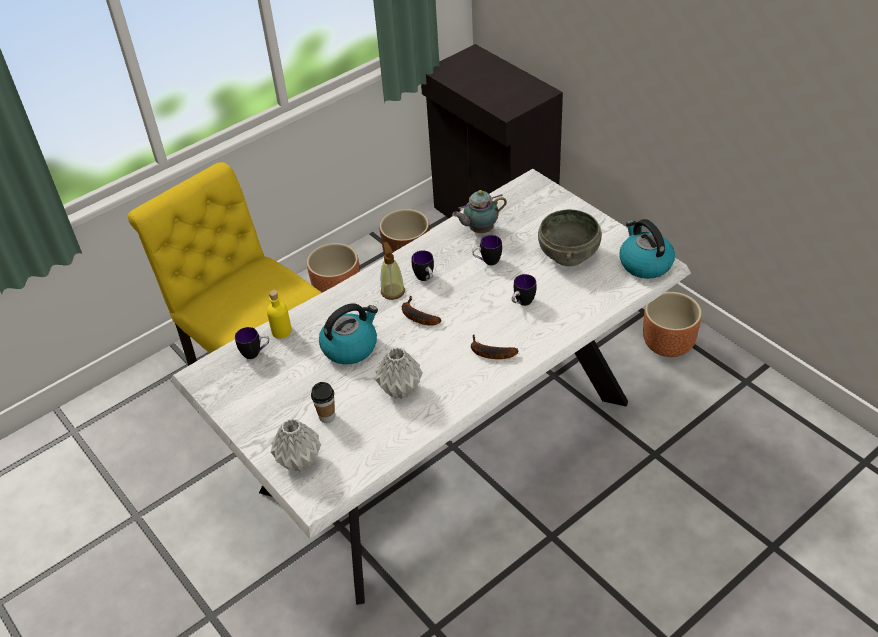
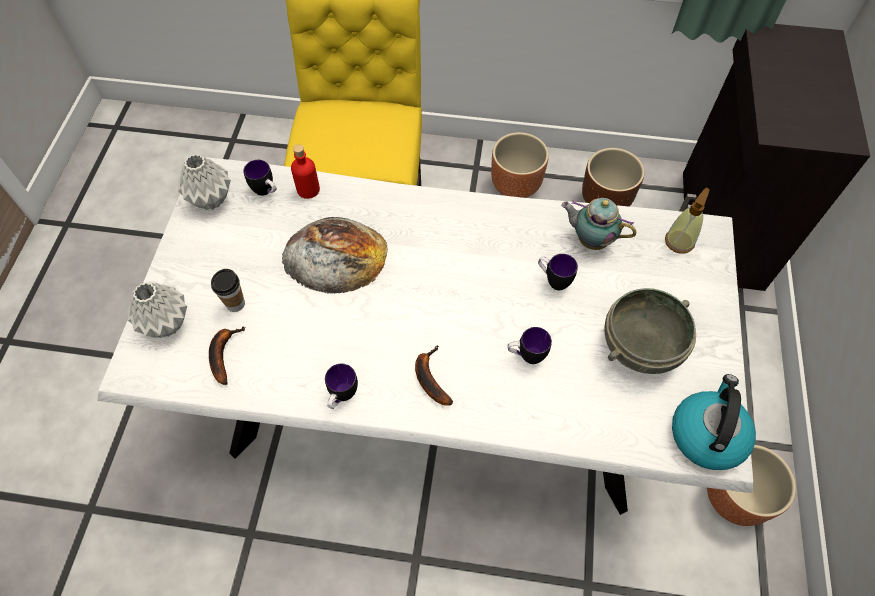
camera: 45 degrees right, 15 degrees up
(281, 331) = (308, 190): yellow bottle -> red bottle
(350, 347) = (335, 255): kettle -> bread
(392, 291) = (435, 233): soap dispenser -> soap dispenser (679, 241)
(399, 390) = (315, 336): grey vase -> grey vase (211, 199)
(416, 316) = (421, 277): banana -> banana (223, 354)
(425, 279) = (477, 247): mug -> mug (342, 397)

